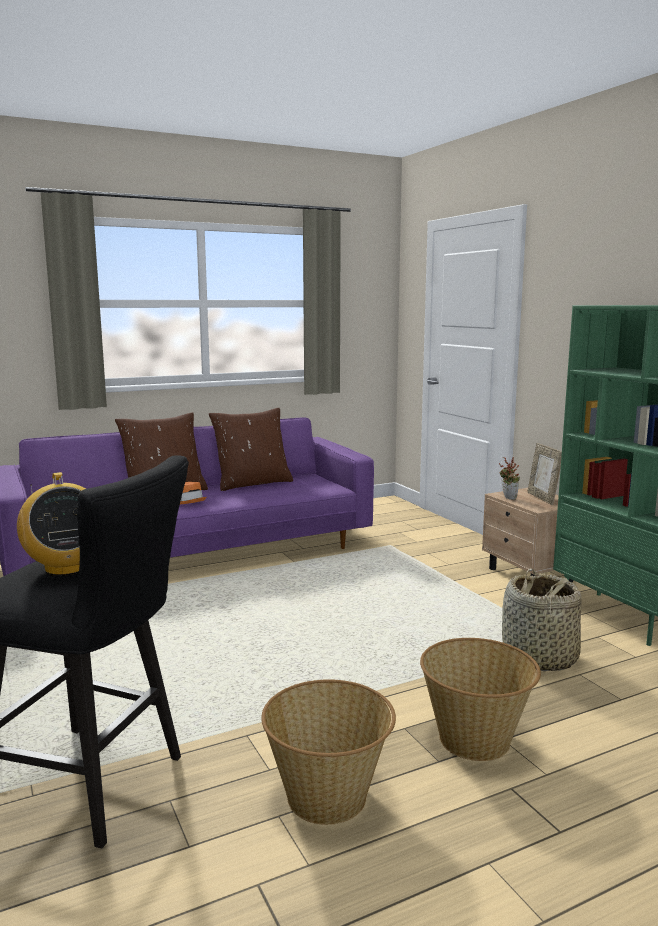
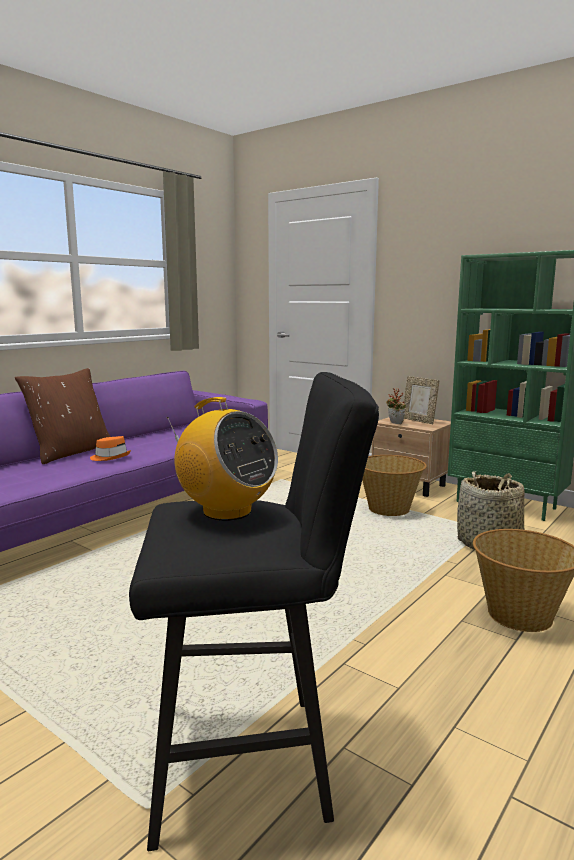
camera: 25 degrees left, 0 degrees up
(252, 483) = (151, 436): brown pillow -> none
(328, 796) = (473, 695): basket -> basket (389, 509)

